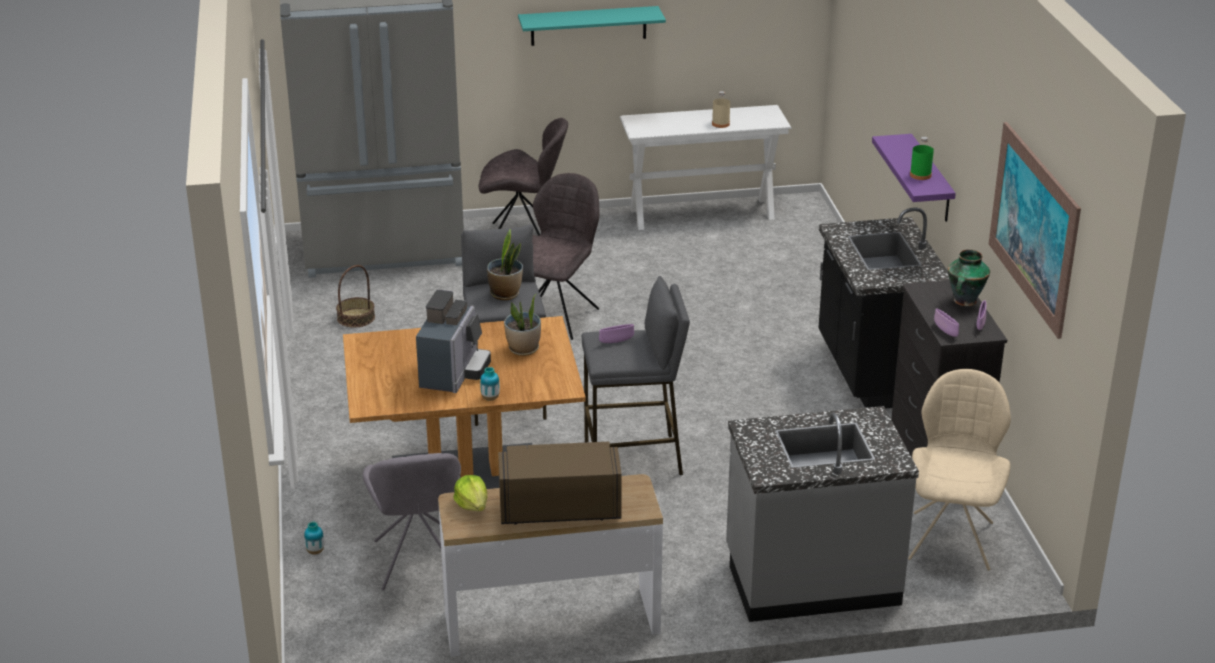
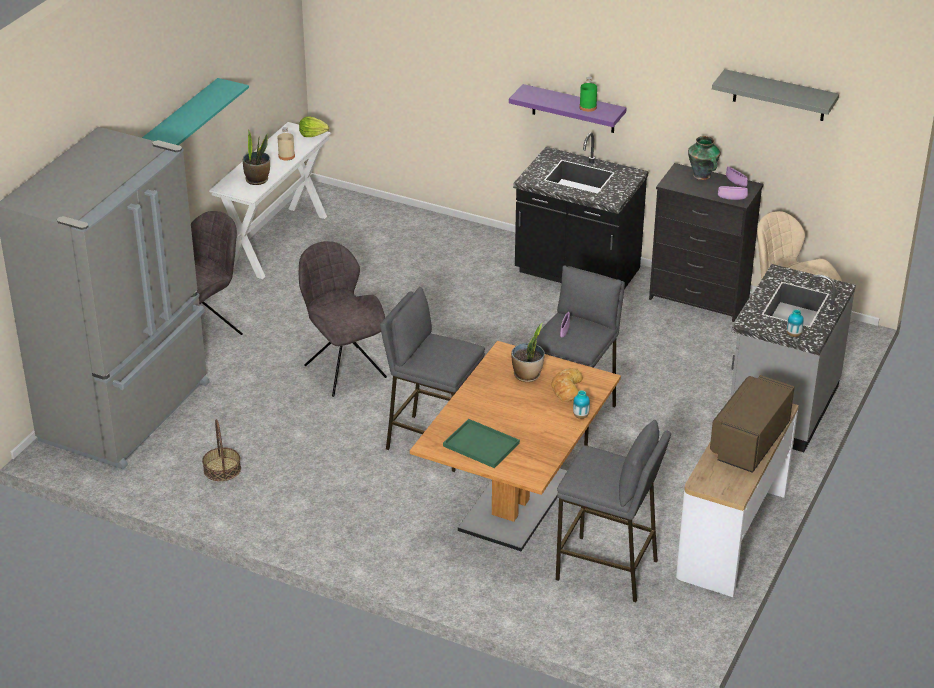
camera: 55 degrees left, 5 degrees up
(315, 551) = (543, 616): vase -> vase (793, 334)
(388, 365) = (482, 445): none -> green tray
(418, 563) = (607, 570): grey chair -> grey stool
(454, 373) = (528, 419): coffee machine -> none
(472, 505) = (712, 477): lettuce -> lettuce (313, 134)
(505, 294) = (440, 351): potted plant -> potted plant (257, 179)
(527, 376) = (566, 388): none -> bread
(1033, 227) = (779, 95): picture -> grey shelf

